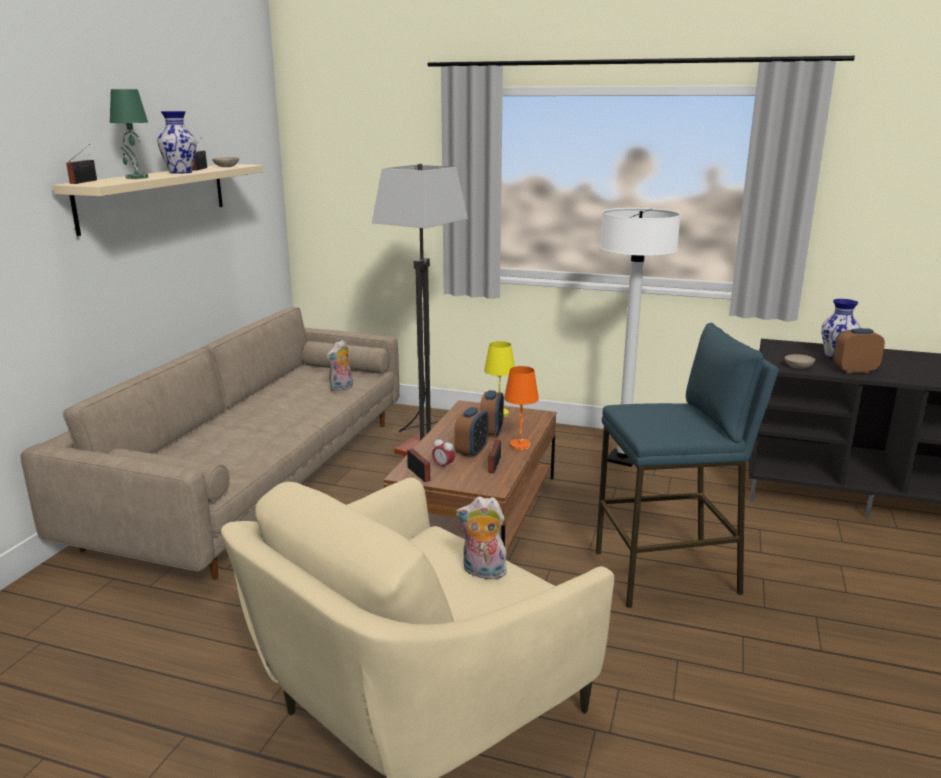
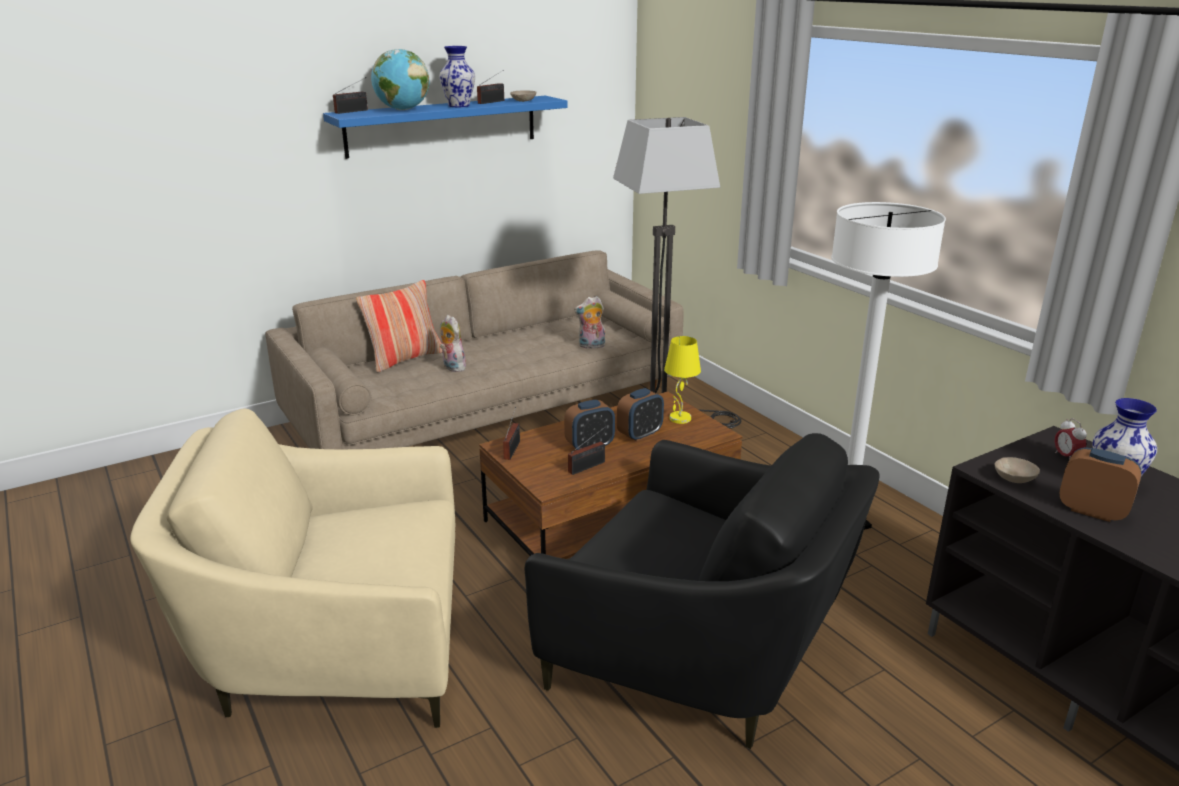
camera: 40 degrees right, 5 degrees up
(136, 177) = (402, 110): green table lamp -> globe
(154, 196) = (442, 126): beige shelf -> blue shelf
(185, 443) = (404, 359): none -> pillow
(443, 466) = (542, 451): alarm clock -> alarm clock (1066, 457)
(482, 573) = (394, 553): plush toy -> plush toy (452, 367)
(519, 445) = (642, 457): orange table lamp -> none
(667, 573) = (699, 658): blue stool -> black armchair

